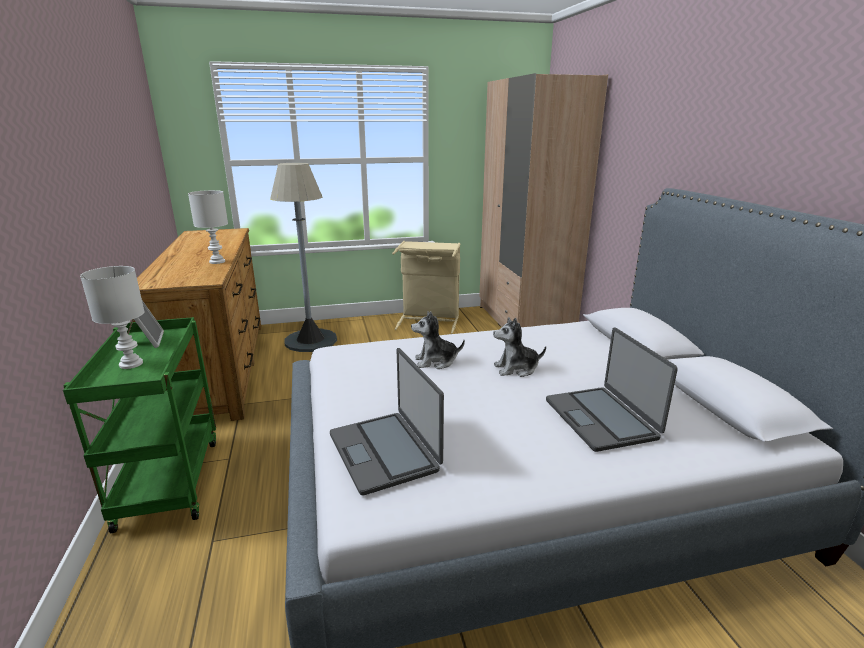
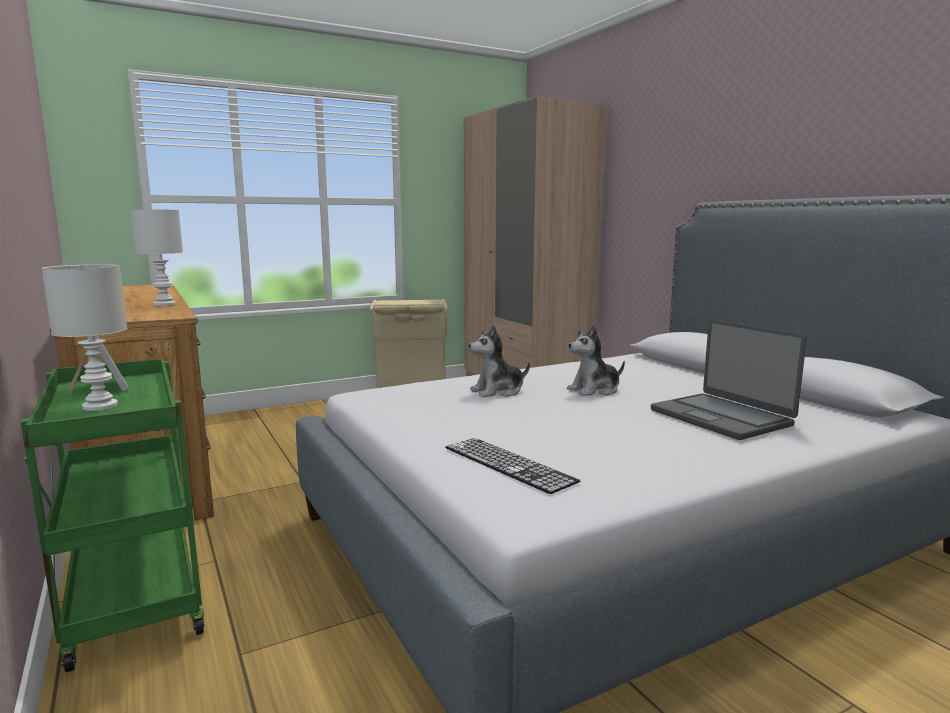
camera: 15 degrees left, 10 degrees down
(311, 341) = (266, 428): grey floor lamp -> none
(385, 452) = (508, 464): laptop -> keyboard

